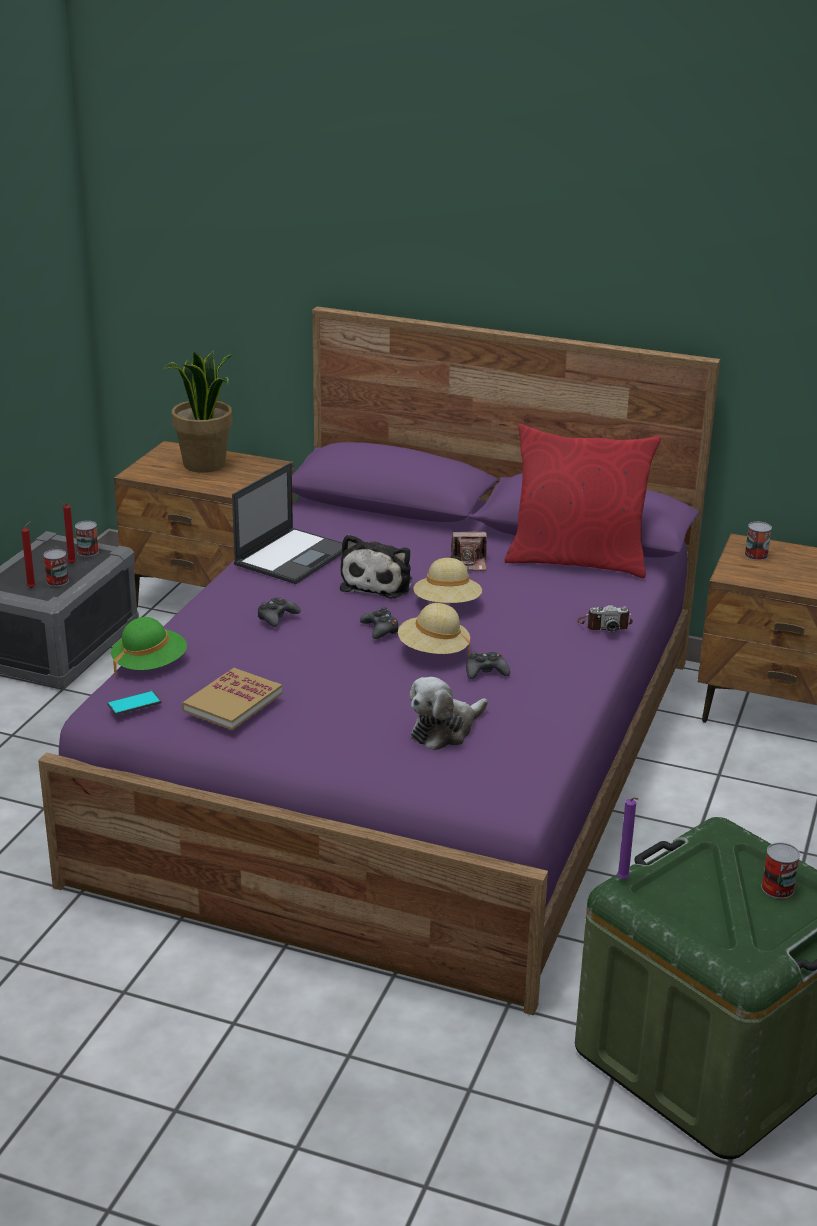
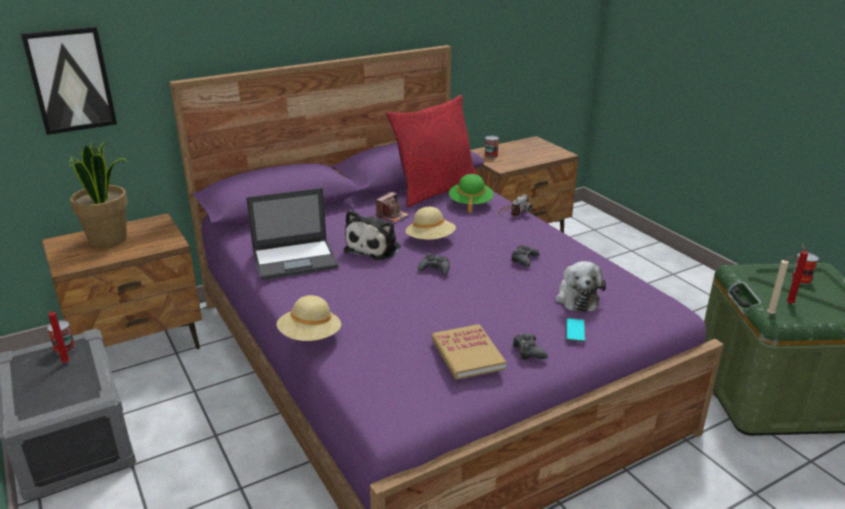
camera: 50 degrees left, 0 degrees up
(33, 588) = (65, 396): red candle -> red candle (789, 303)
(57, 581) = (79, 380): can -> none
(134, 703) = (412, 398): phone -> phone (575, 330)
(150, 665) = (359, 370): green hat -> green hat (470, 203)
(221, 278) = (70, 80): none -> picture
(277, 617) = (372, 294): black game controller -> black game controller (528, 351)
(293, 556) = (296, 259): laptop -> laptop turned 90 degrees clockwise
(379, 583) = (375, 248): plush toy -> plush toy turned 60 degrees clockwise
(433, 651) = (480, 265): beige hat -> beige hat (310, 337)
(624, 880) = (772, 314): purple candle -> beige candle

